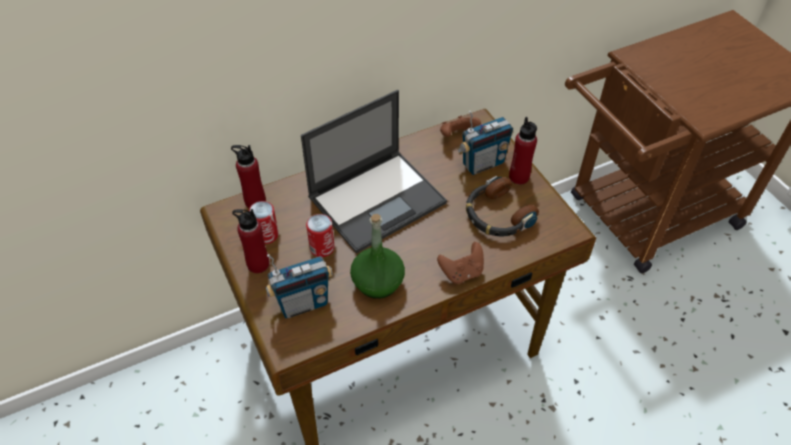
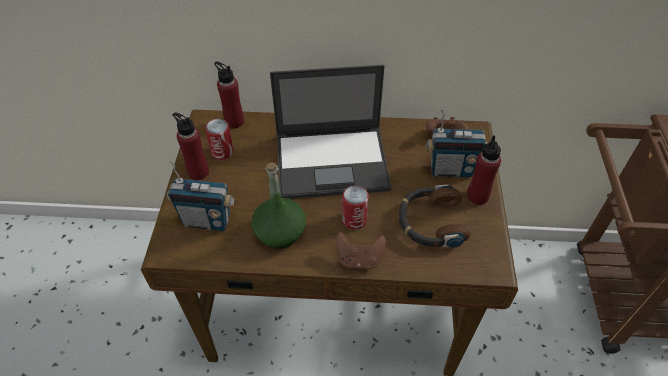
camera: 30 degrees right, 0 degrees up
(322, 248) = (257, 182): can -> can (354, 219)

